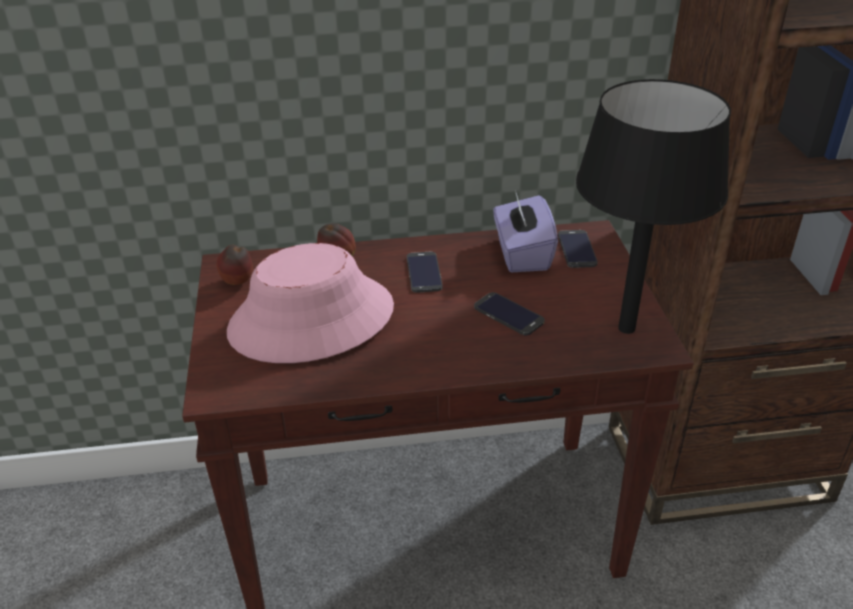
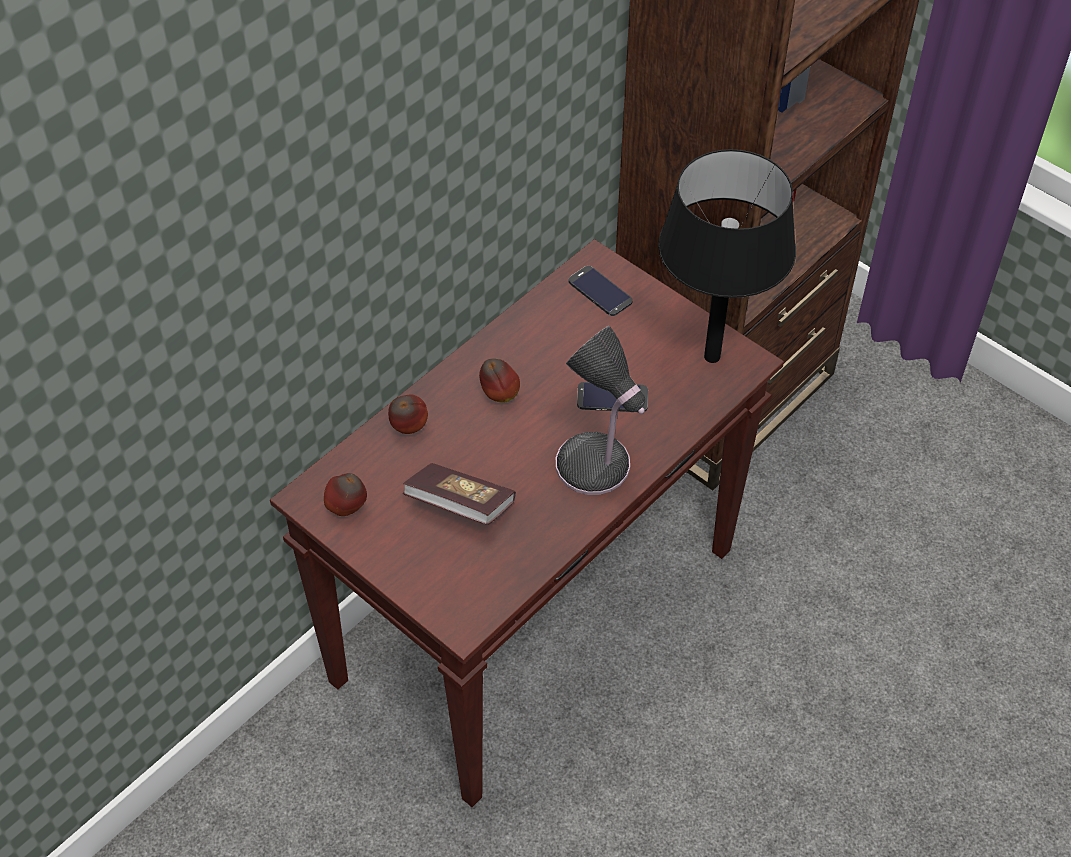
camera: 40 degrees left, 15 degrees up
(311, 320) = (460, 505): pink hat -> book
(424, 272) = (499, 395): phone -> apple
(440, 350) = (596, 468): none -> table lamp
(522, 254) = (560, 324): purple tissue box -> none

